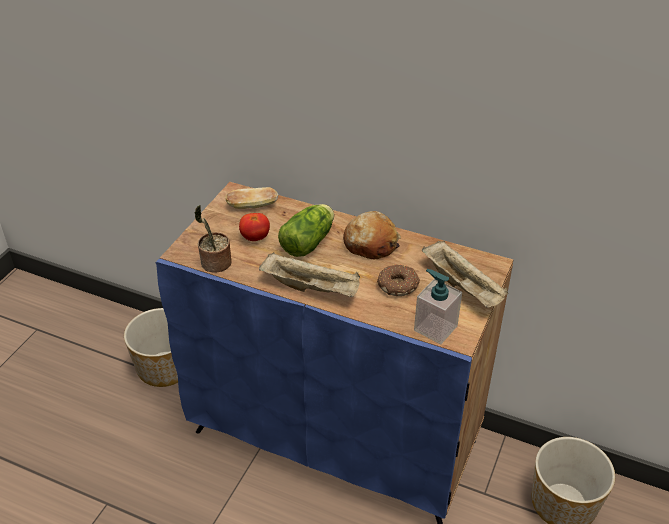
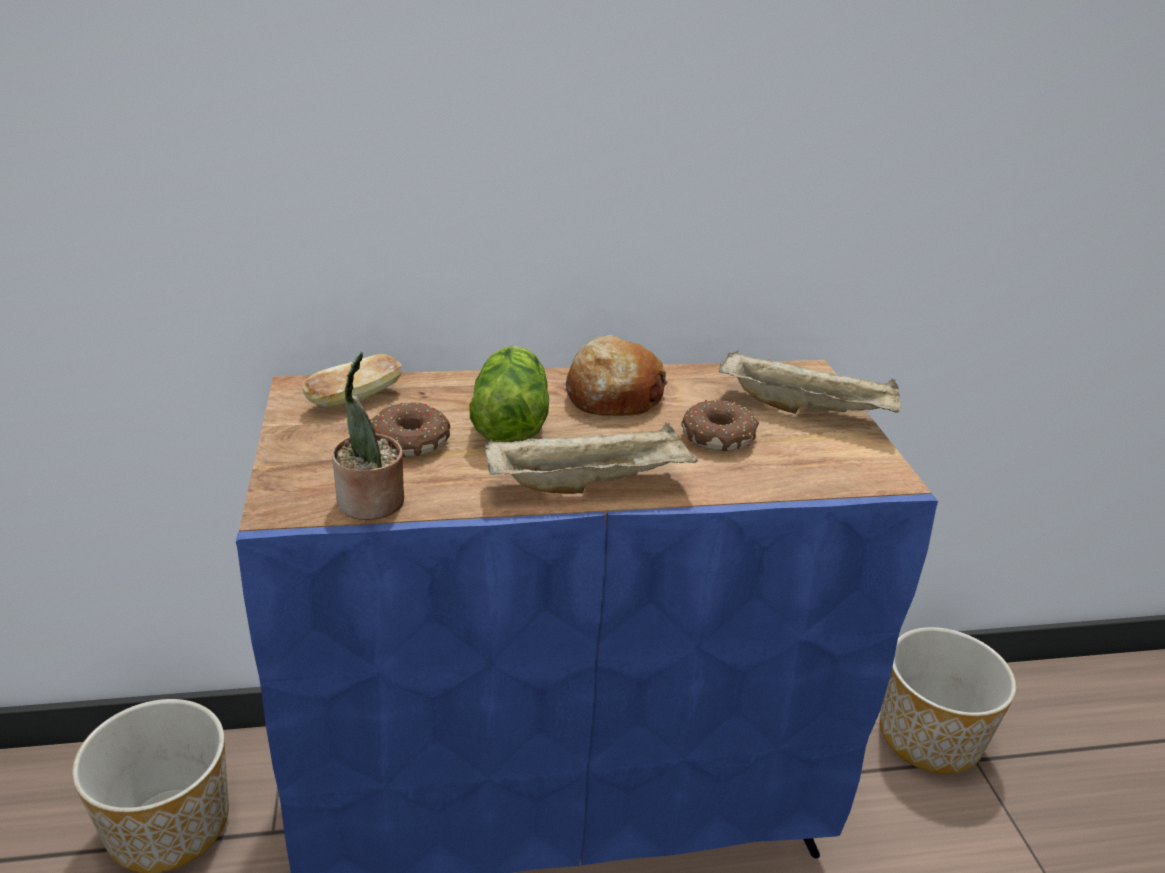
camera: 35 degrees left, 10 degrees down
(255, 237) = (408, 441): tomato -> donut
(435, 328) = (839, 473): soap dispenser -> none

